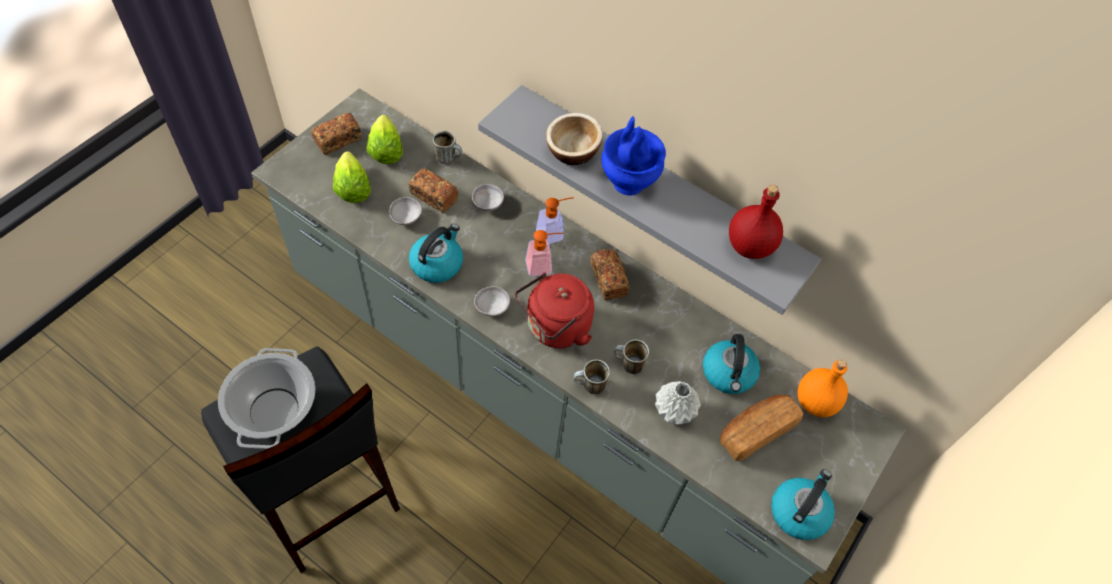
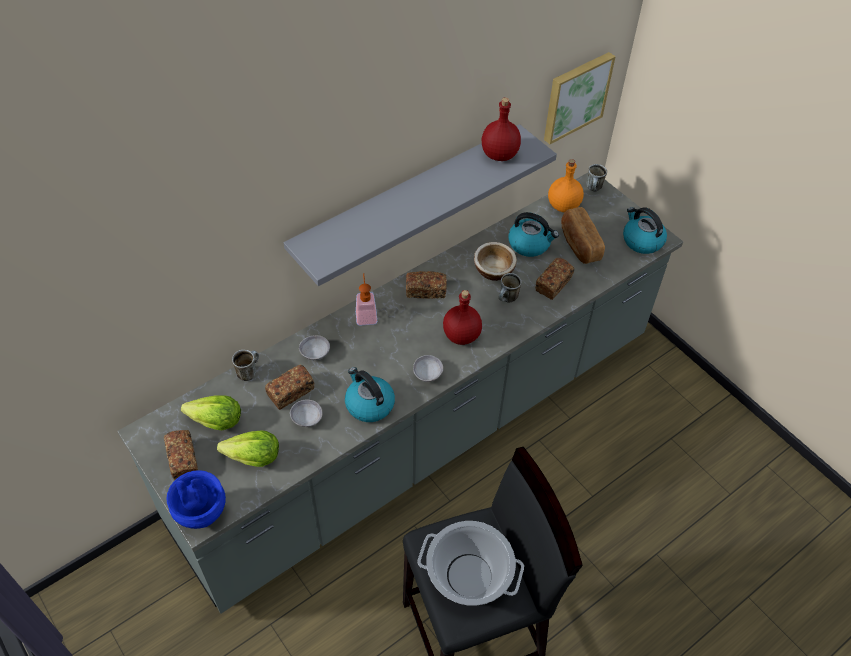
camera: 70 degrees left, 5 degrees down
(543, 266) = (397, 329): soap dispenser -> none
(555, 328) = (461, 336): red kettle -> red bottle
(573, 151) = (374, 226): bowl -> bowl (493, 270)
(589, 387) = (520, 328): mug -> mug (594, 189)
(627, 183) = (419, 203): blue vase -> blue vase (201, 515)
(672, 412) = (553, 284): grey vase -> bread
(919, 316) = (575, 96): none -> picture

